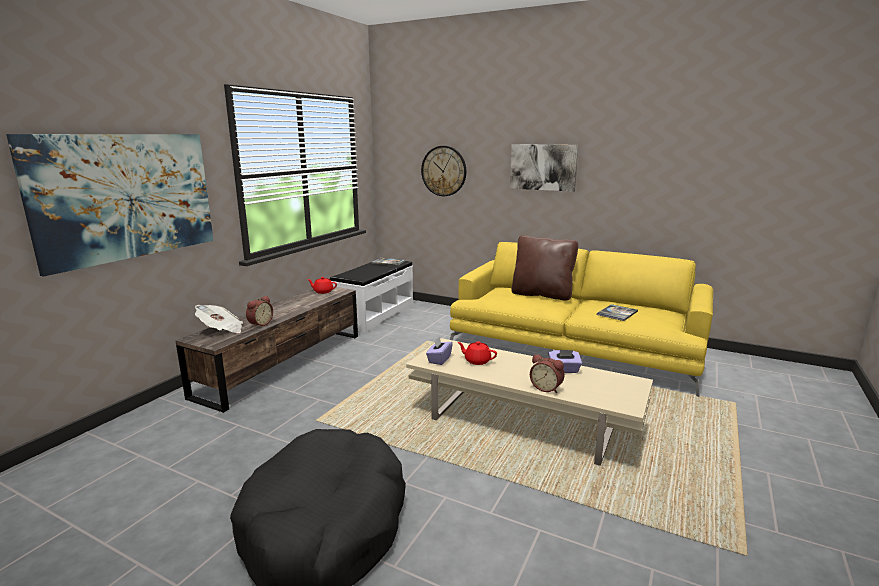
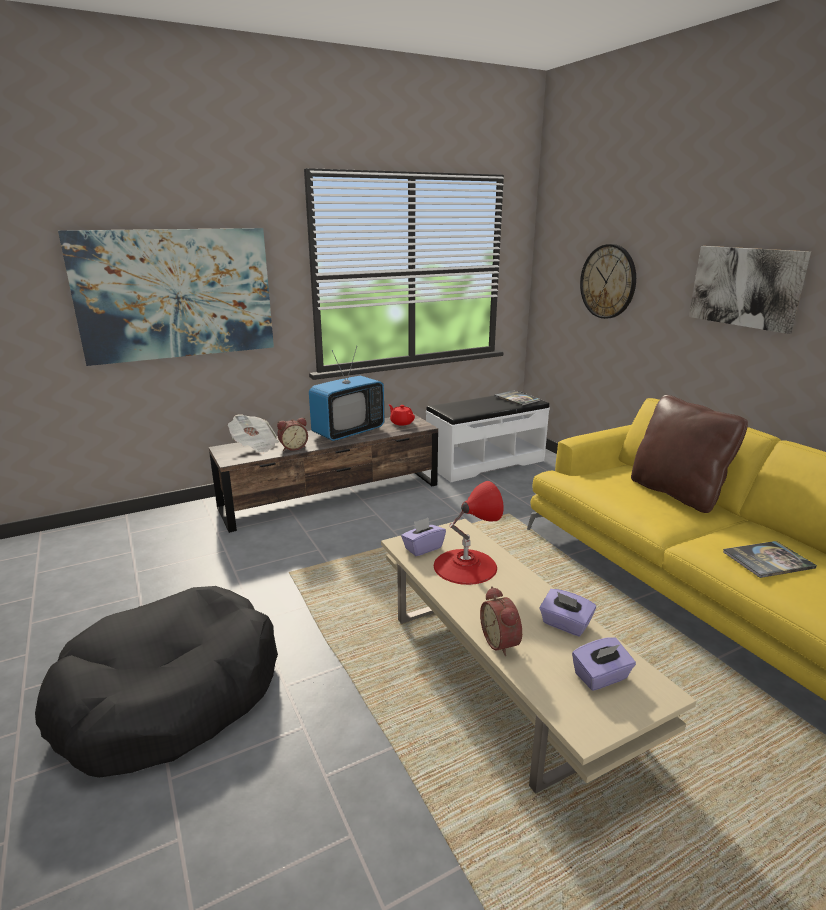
camera: 35 degrees right, 5 degrees up
(290, 305) = (348, 432): none -> television
(477, 361) = (465, 566): red teapot -> red table lamp
(608, 385) = (601, 677): none -> purple tissue box

